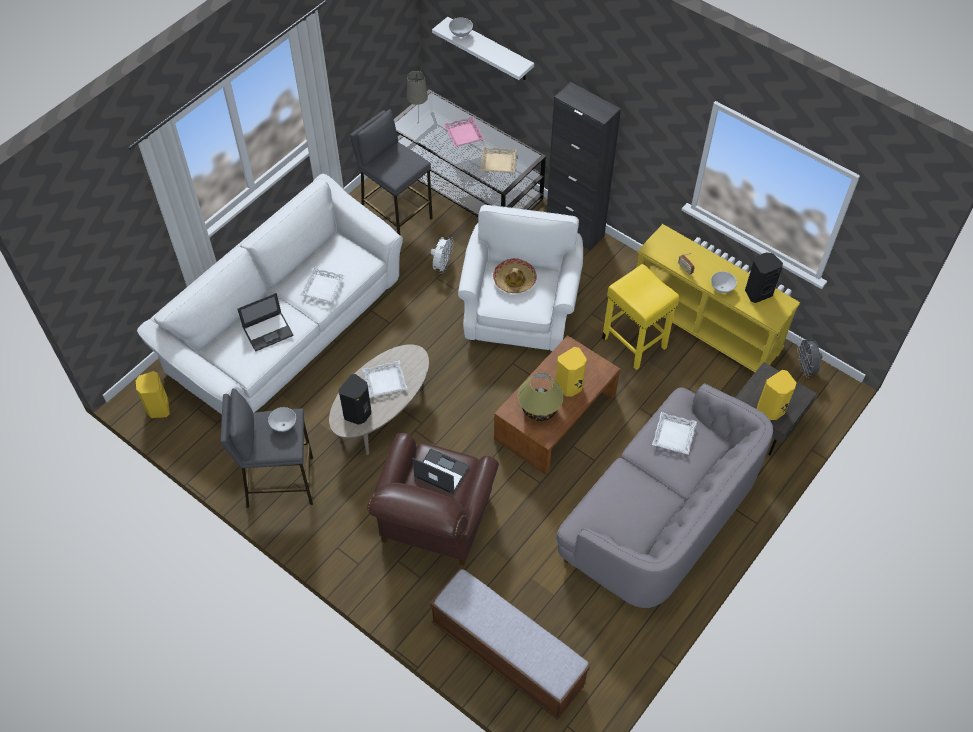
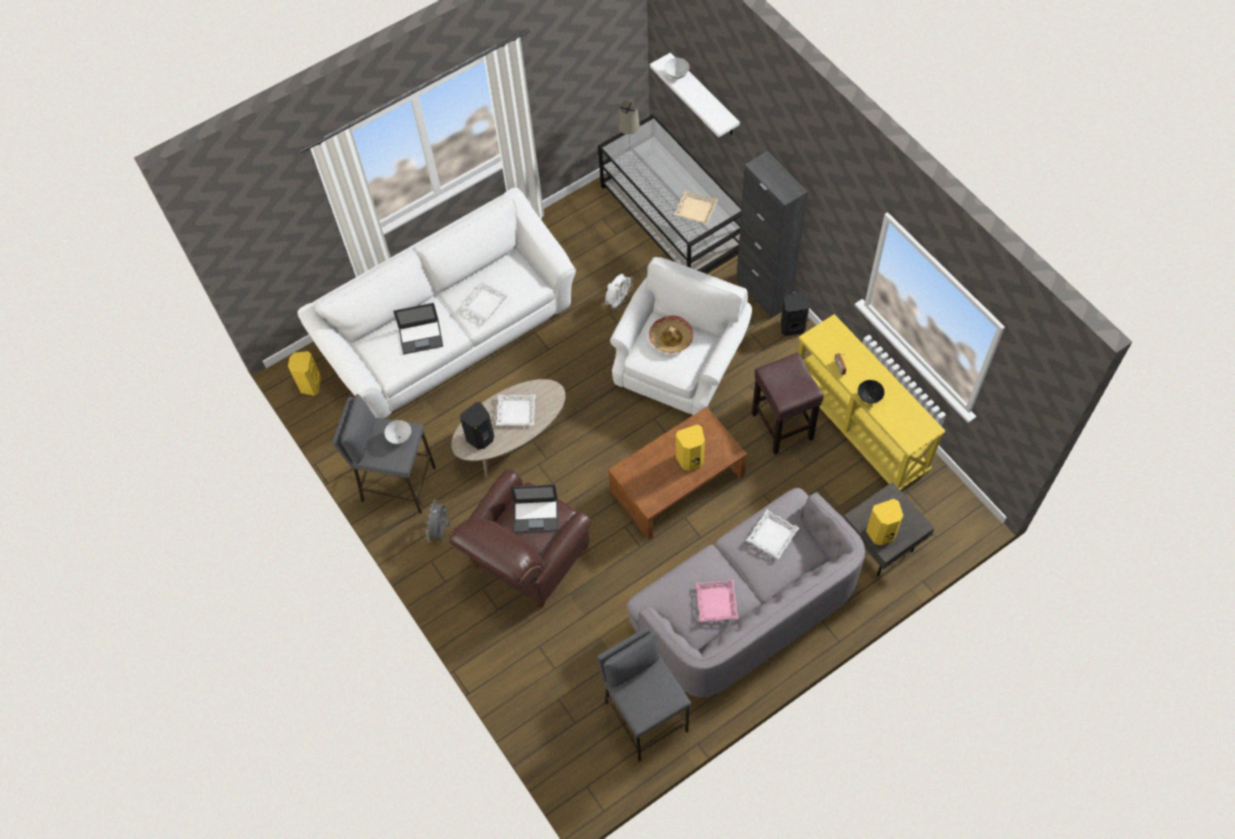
camera: 20 degrees right, 5 degrees up
(396, 216) = (590, 239): grey stool -> grey stool (645, 716)
(441, 471) = (536, 516): laptop -> laptop turned 135 degrees clockwise
(464, 134) = (671, 171): pink tray -> pink tray (716, 603)
(507, 654) = (554, 704): bench -> none
(539, 409) = (652, 476): table lamp -> none
(635, 343) = (783, 427): yellow stool -> brown stool
(722, 288) = (869, 397): white bowl -> black bowl
(757, 292) = (905, 410): black speaker -> black speaker (792, 326)
(805, 368) = (949, 494): grey fan -> grey fan (441, 530)

